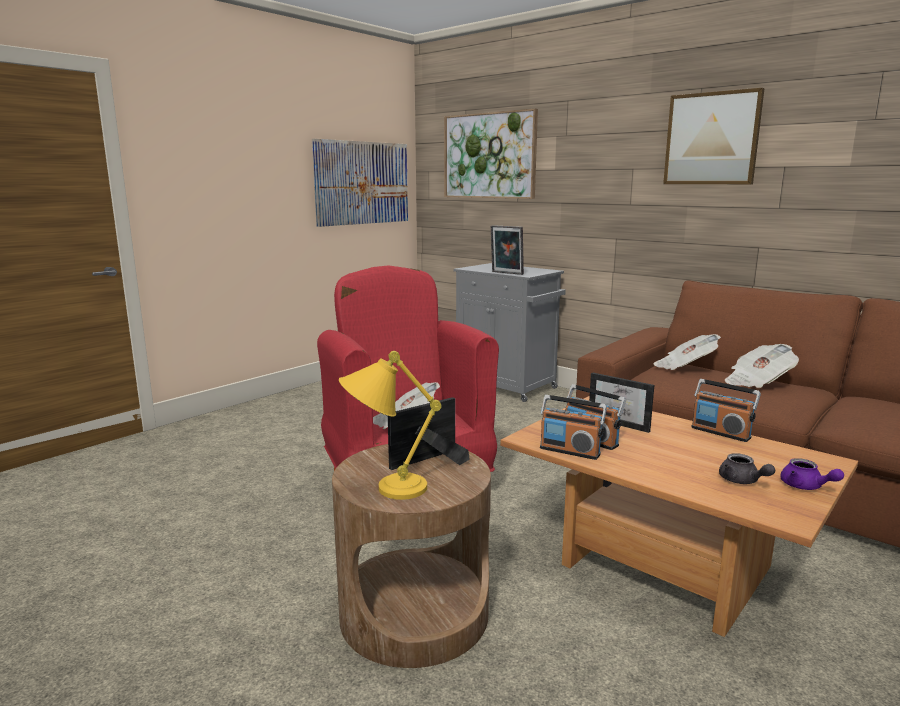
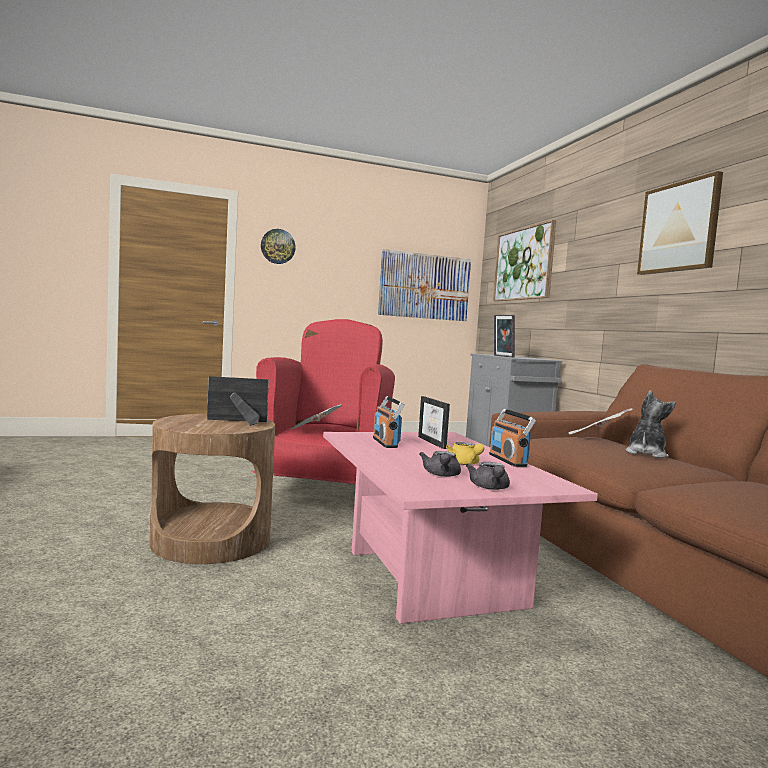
camera: 30 degrees right, 10 degrees down
(180, 144) = (278, 246): none -> wall clock
(384, 489) = (181, 422): yellow table lamp -> none
(570, 451) = (354, 442): radio -> none
(660, 567) = (427, 577): brown coffee table -> pink coffee table
(713, 453) = (464, 464): none -> yellow teapot
(757, 382) = (646, 454): newspaper -> plush toy
(805, 487) = (490, 488): purple teapot -> grey teapot

